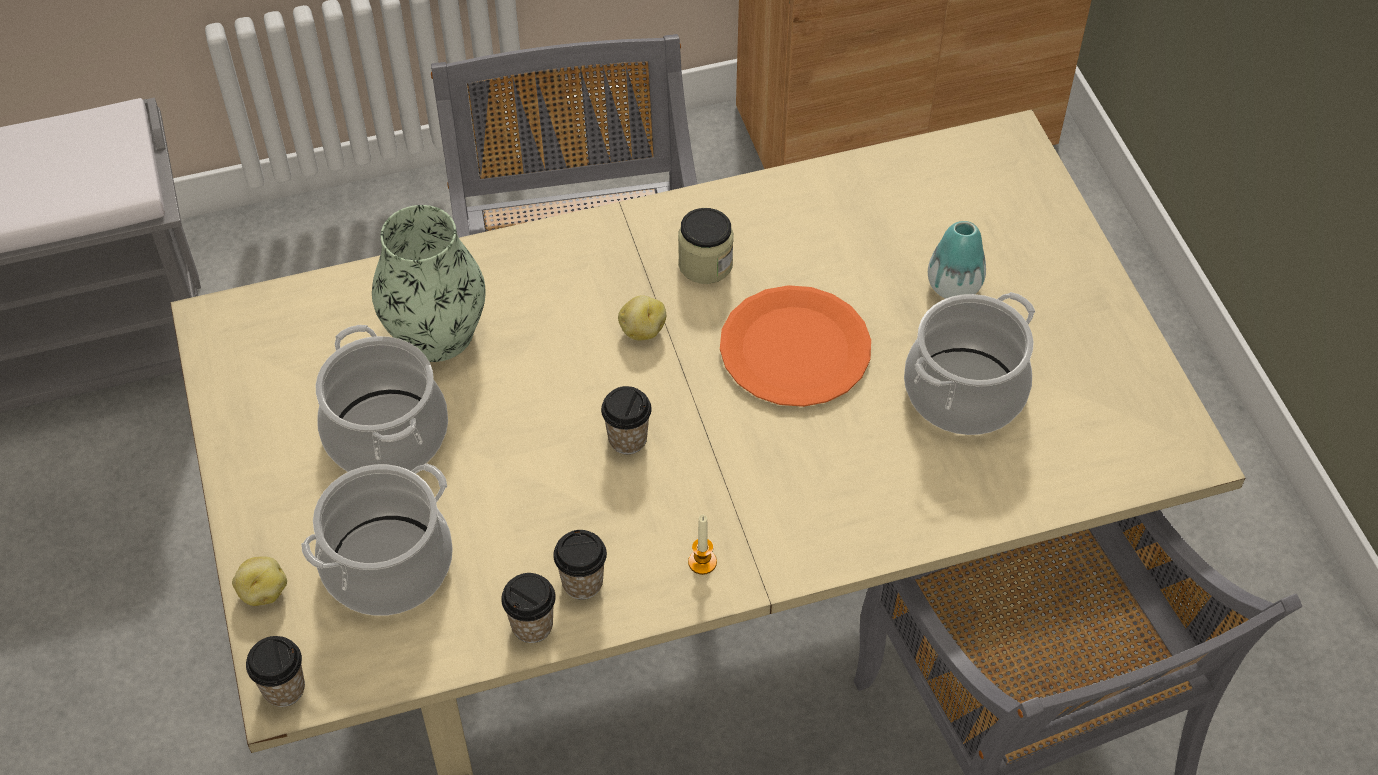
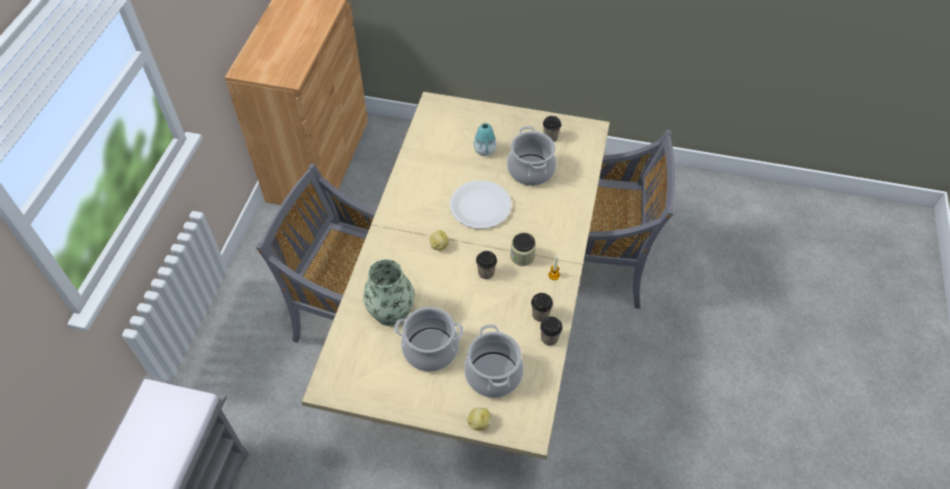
camera: 60 degrees left, 0 degrees up
(284, 688) = (529, 433): cup -> cup (550, 137)
(705, 264) = (422, 213): jar -> jar (522, 256)
(795, 349) = (480, 206): orange plate -> white plate

